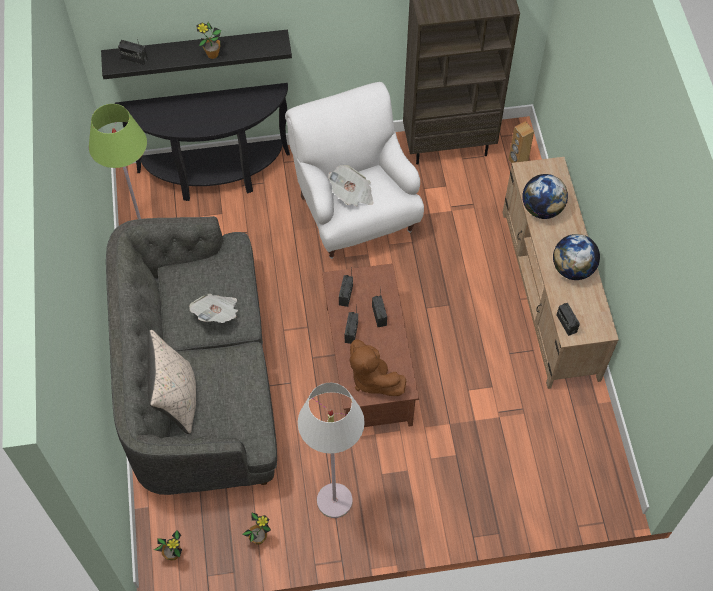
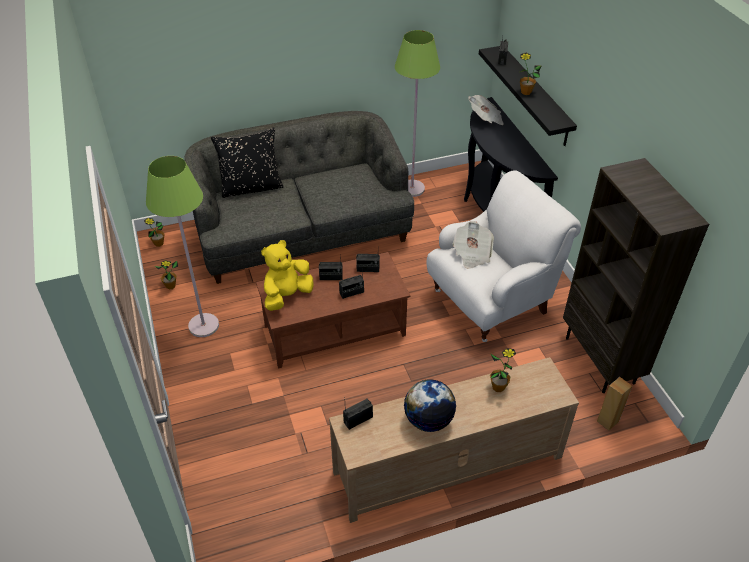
camera: 80 degrees right, 15 degrees down
(177, 399) = (251, 187): beige pillow -> black pillow
(217, 314) = (328, 194): newspaper -> newspaper (485, 119)
(334, 501) = (203, 326): white floor lamp -> green floor lamp
(372, 378) = (287, 296): brown plush toy -> yellow plush toy
(542, 209) = (498, 387): globe -> potted plant

